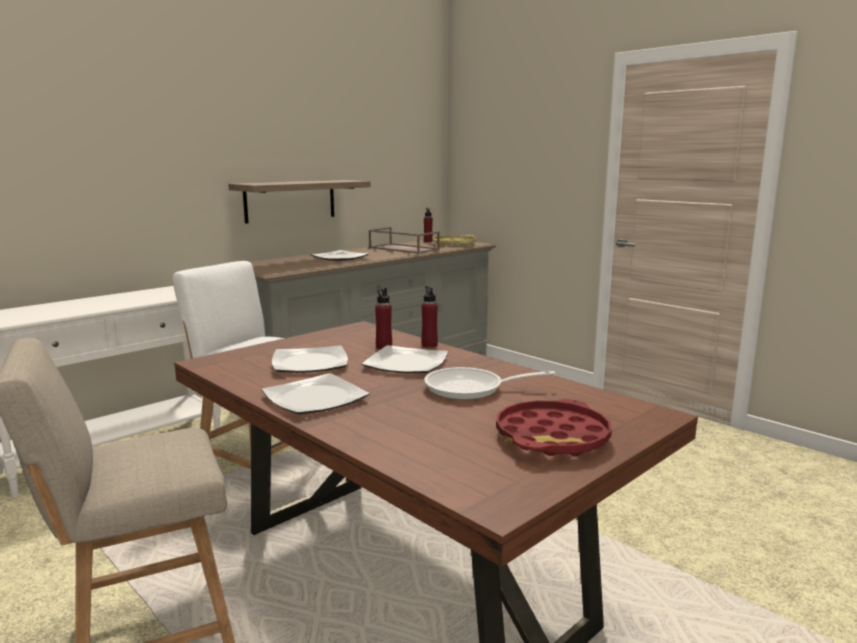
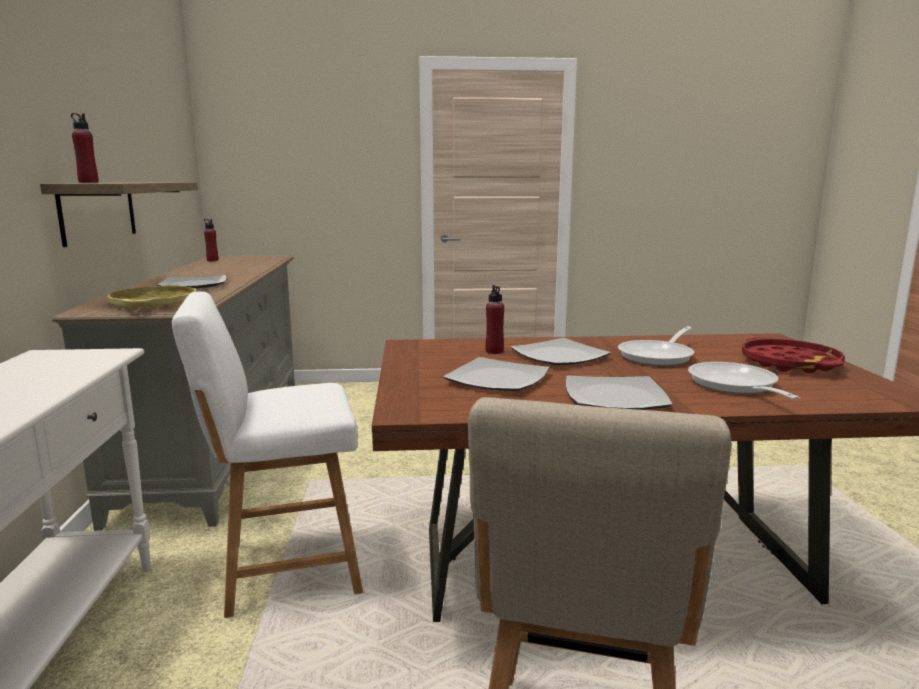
camera: 50 degrees left, 0 degrees up
(402, 249) = (221, 269): brown tray -> none
(415, 428) = (735, 386): none -> frying pan
(429, 345) = (517, 341): red bottle -> red bottle (88, 182)
(453, 244) = (255, 259): yellow tray -> yellow tray (154, 305)

